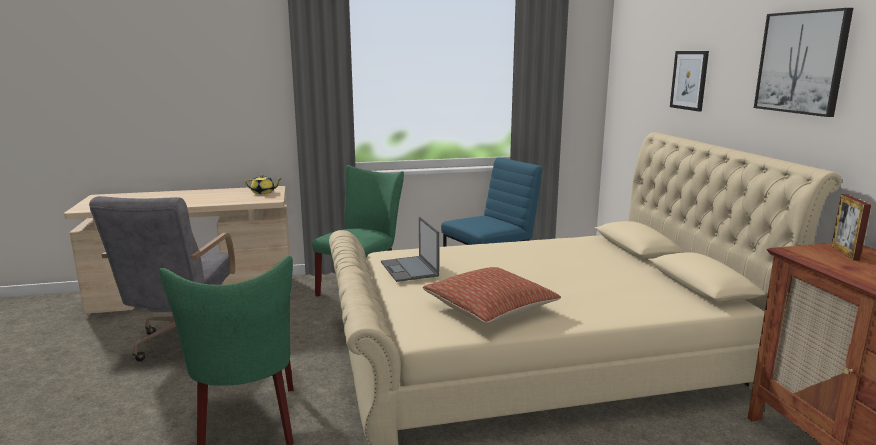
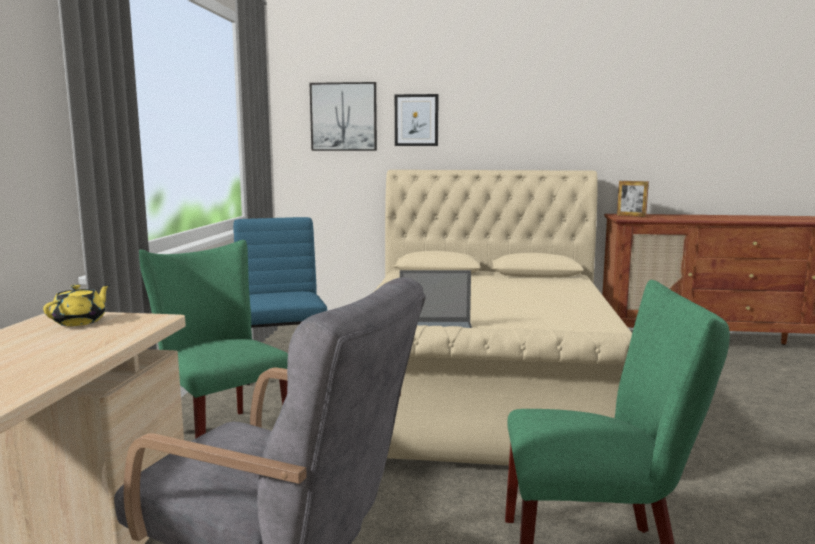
camera: 70 degrees left, 5 degrees down
(490, 309) = (562, 321): pillow -> none
(801, 62) = (541, 101): picture -> picture (343, 117)

